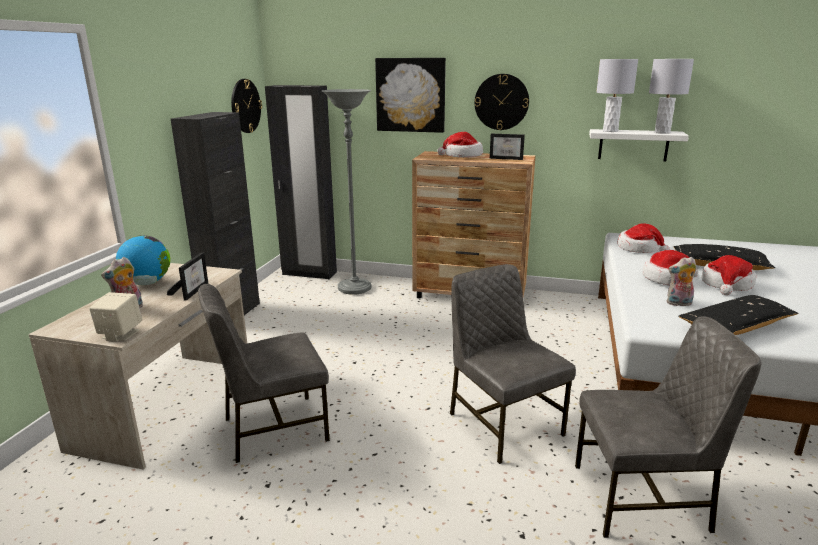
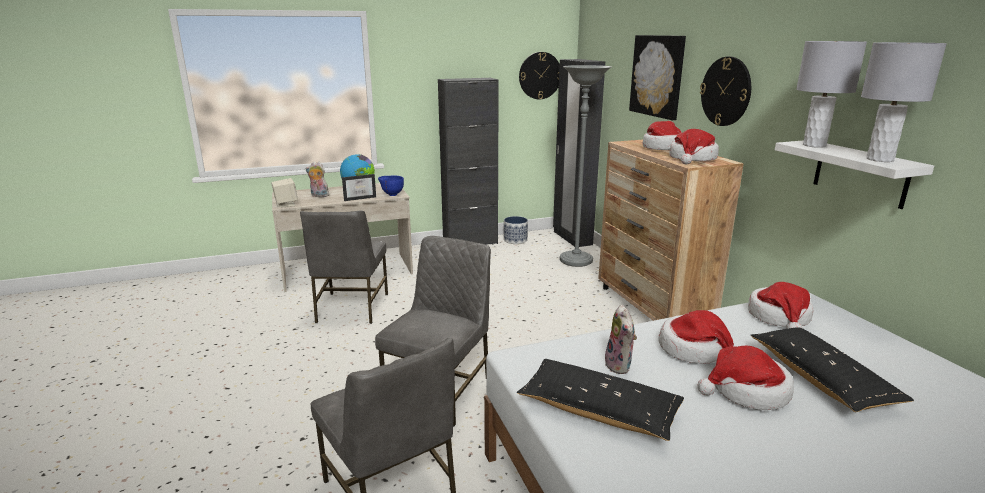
camera: 55 degrees right, 0 degrees up
(216, 275) = (391, 194): none -> blue bowl
(268, 294) = (515, 240): none -> planter
(273, 428) = (351, 308): grey chair -> grey chair turned 120 degrees counterclockwise
(507, 158) = (692, 159): picture frame -> hat
(678, 303) = (620, 366): plush toy -> plush toy turned 150 degrees counterclockwise

